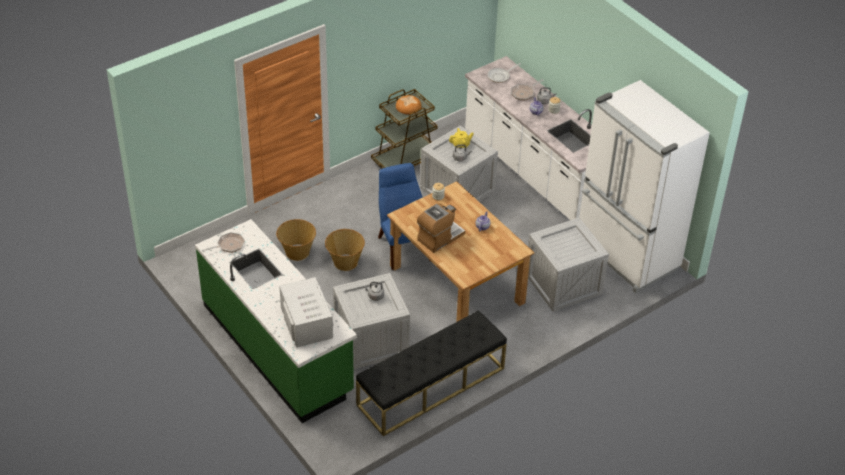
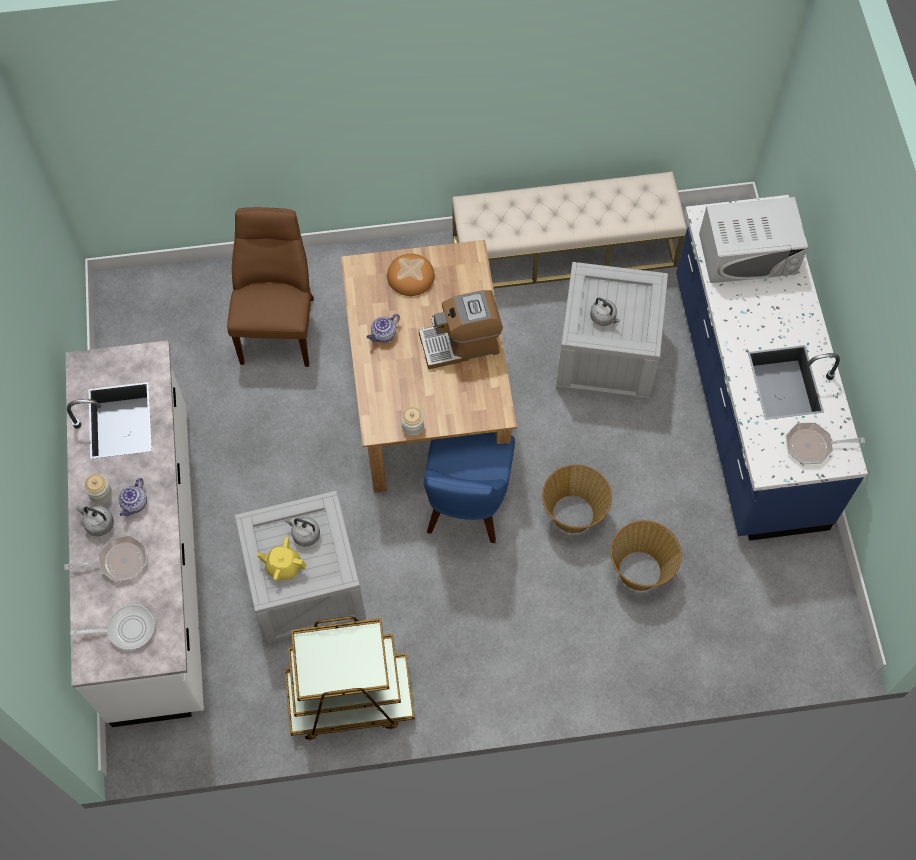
camera: 150 degrees left, 20 degrees up
(278, 348) = (746, 401): green counter -> blue counter
(306, 322) = (748, 254): white microwave -> white microwave turned 105 degrees counterclockwise
(408, 106) = (334, 662): bread -> bread (410, 277)
(431, 387) = (564, 250): black bench -> beige bench
(563, 285) = (279, 326): crate -> brown chair
(626, 255) = (150, 334): white fridge -> none

